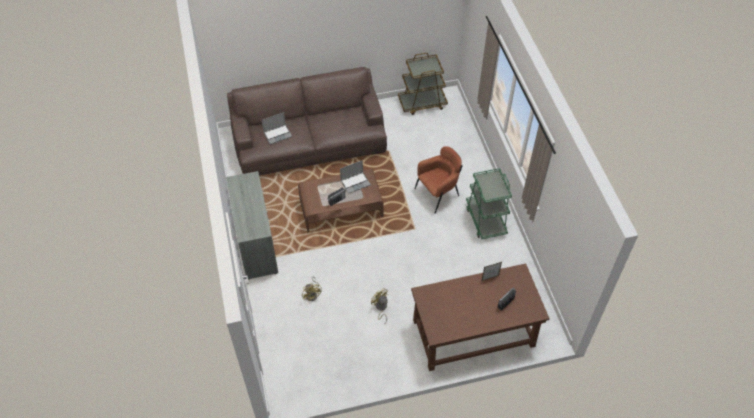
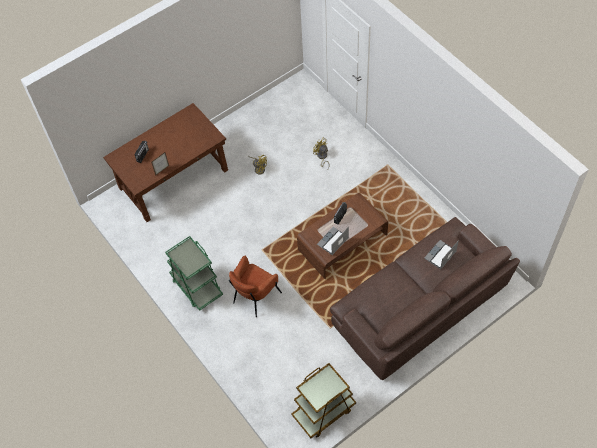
camera: 160 degrees right, 5 degrees up
(256, 244) = (397, 178): grey cabinet -> none

